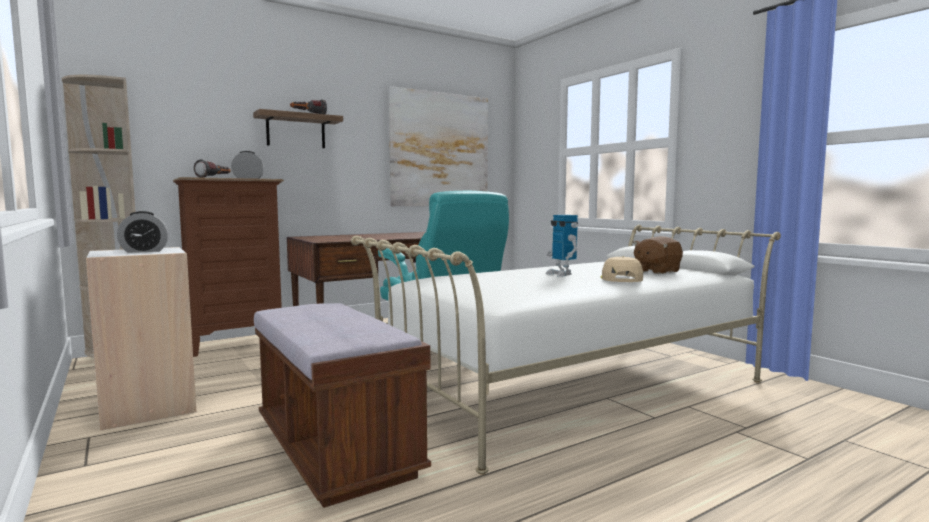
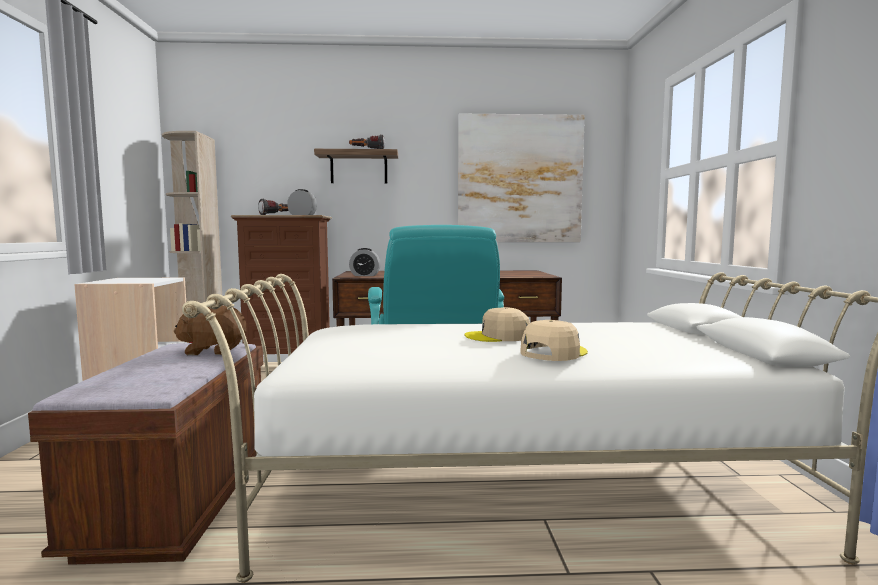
camera: 30 degrees right, 0 degrees up
(144, 251) = (137, 280): alarm clock -> alarm clock (365, 275)
(561, 274) = (498, 336): toy robot -> beige cap
(656, 271) = (653, 346): brown plush toy -> brown plush toy (213, 351)

